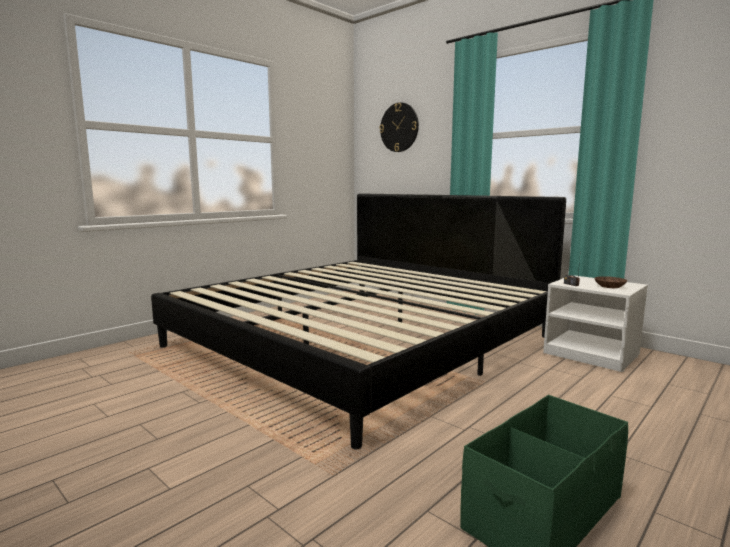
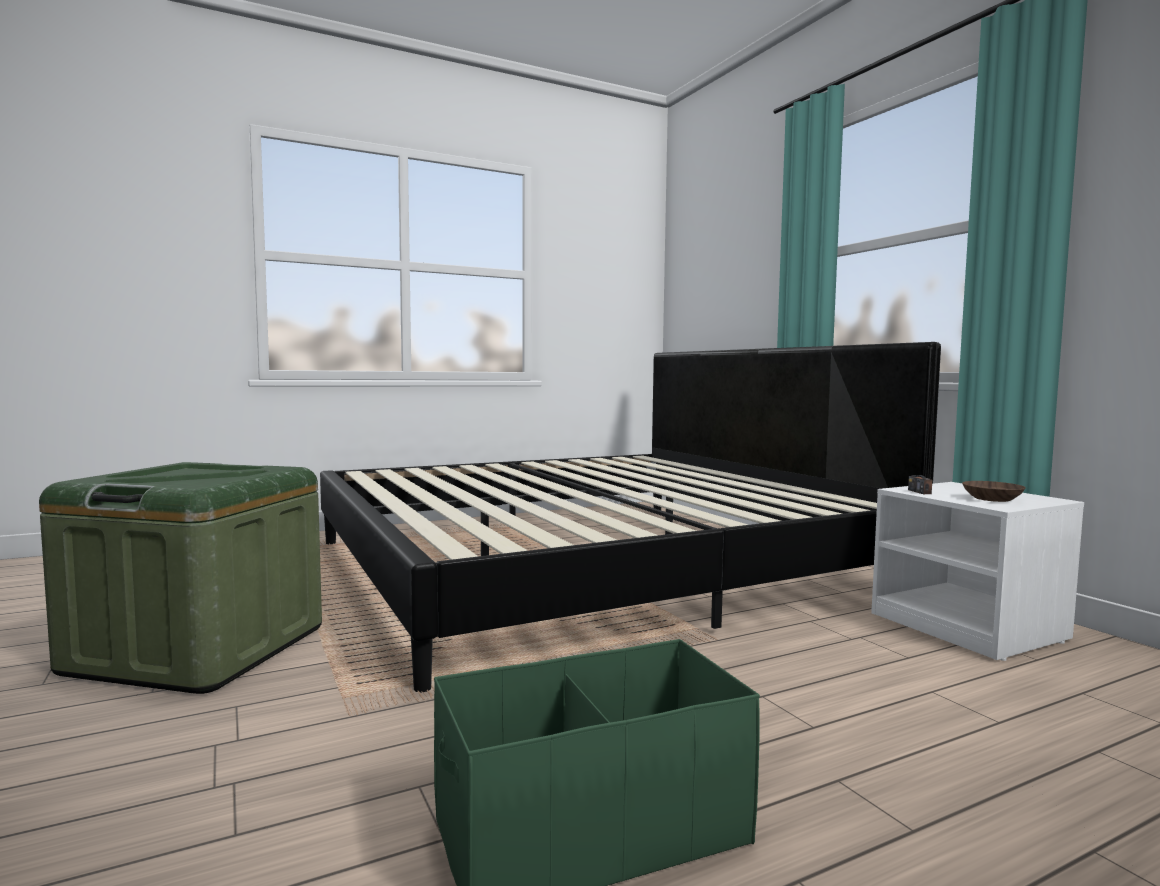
camera: 20 degrees right, 5 degrees down
(164, 448) = (198, 649): none -> green storage box
(399, 127) = (718, 251): wall clock -> none

